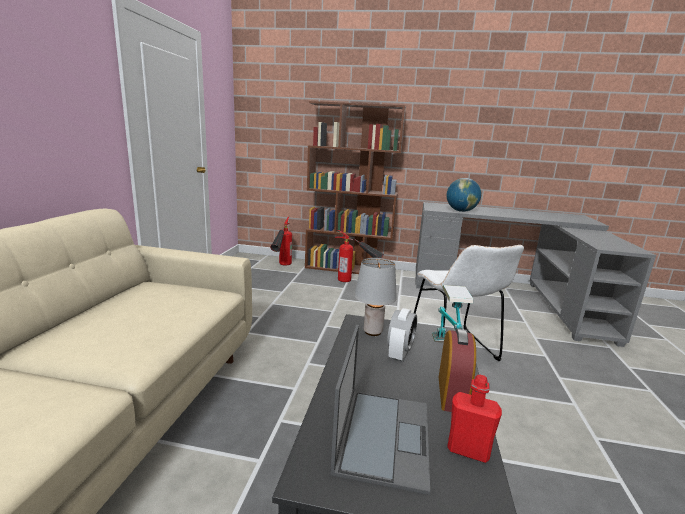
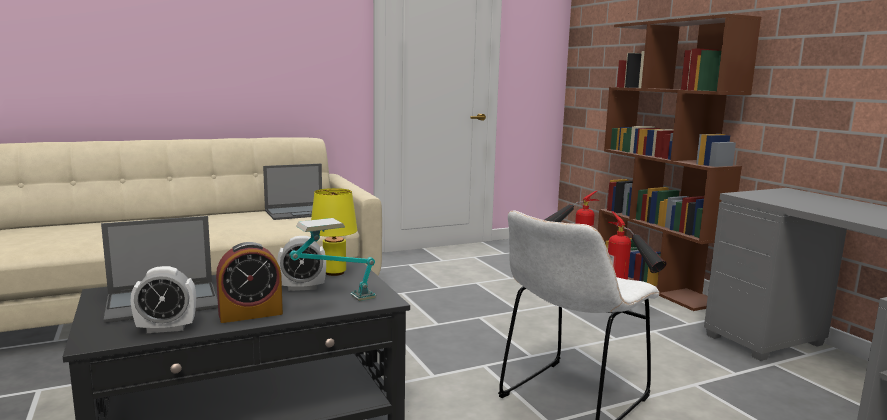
camera: 55 degrees right, 5 degrees down
(154, 294) = (299, 212): none -> laptop
(372, 332) = (334, 272): grey table lamp -> yellow table lamp
(461, 211) = (796, 204): globe -> none
(468, 450) = (166, 328): red bottle -> alarm clock

